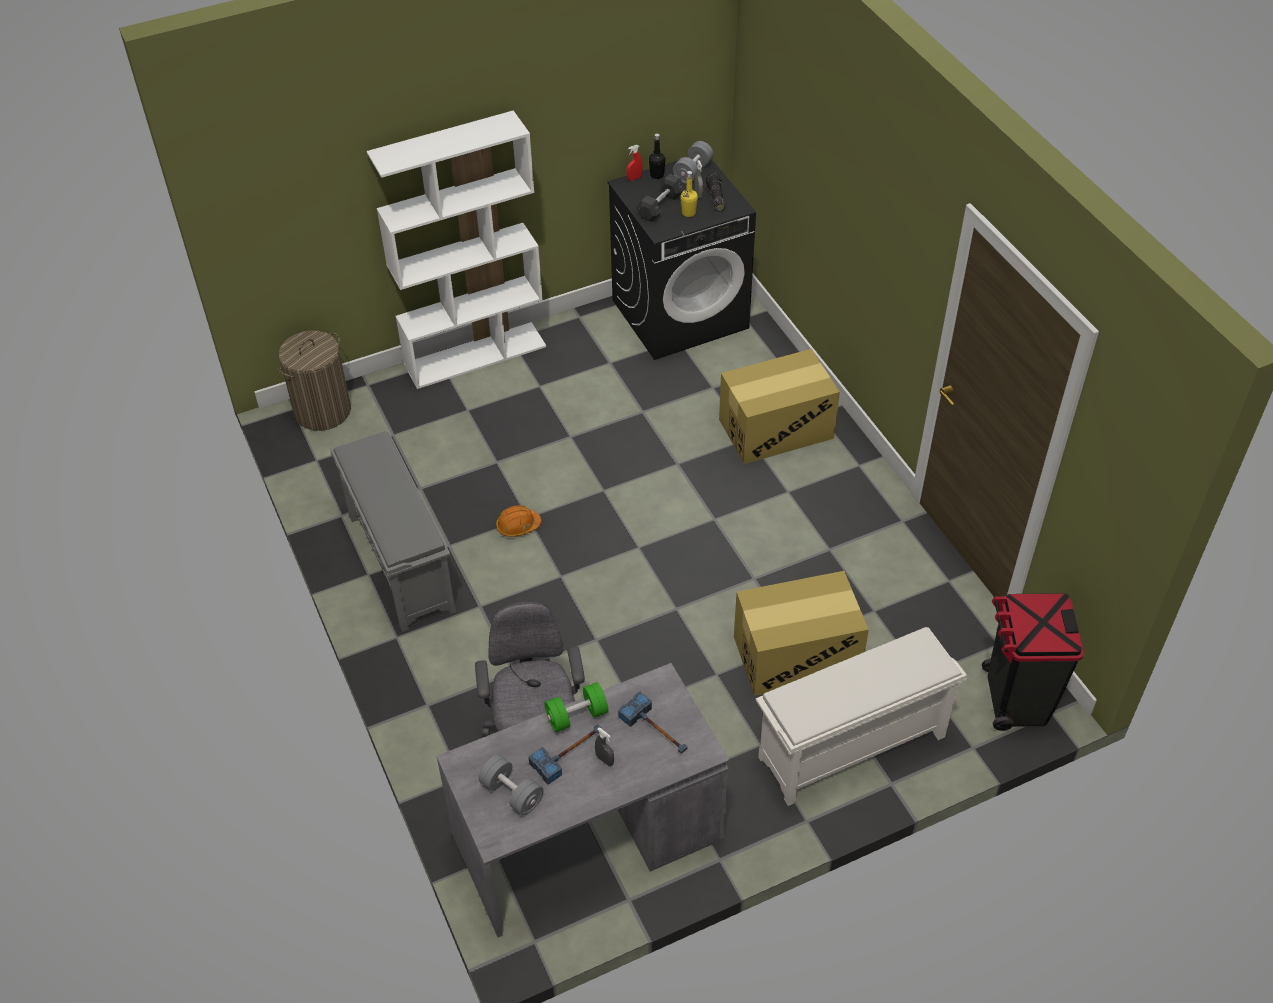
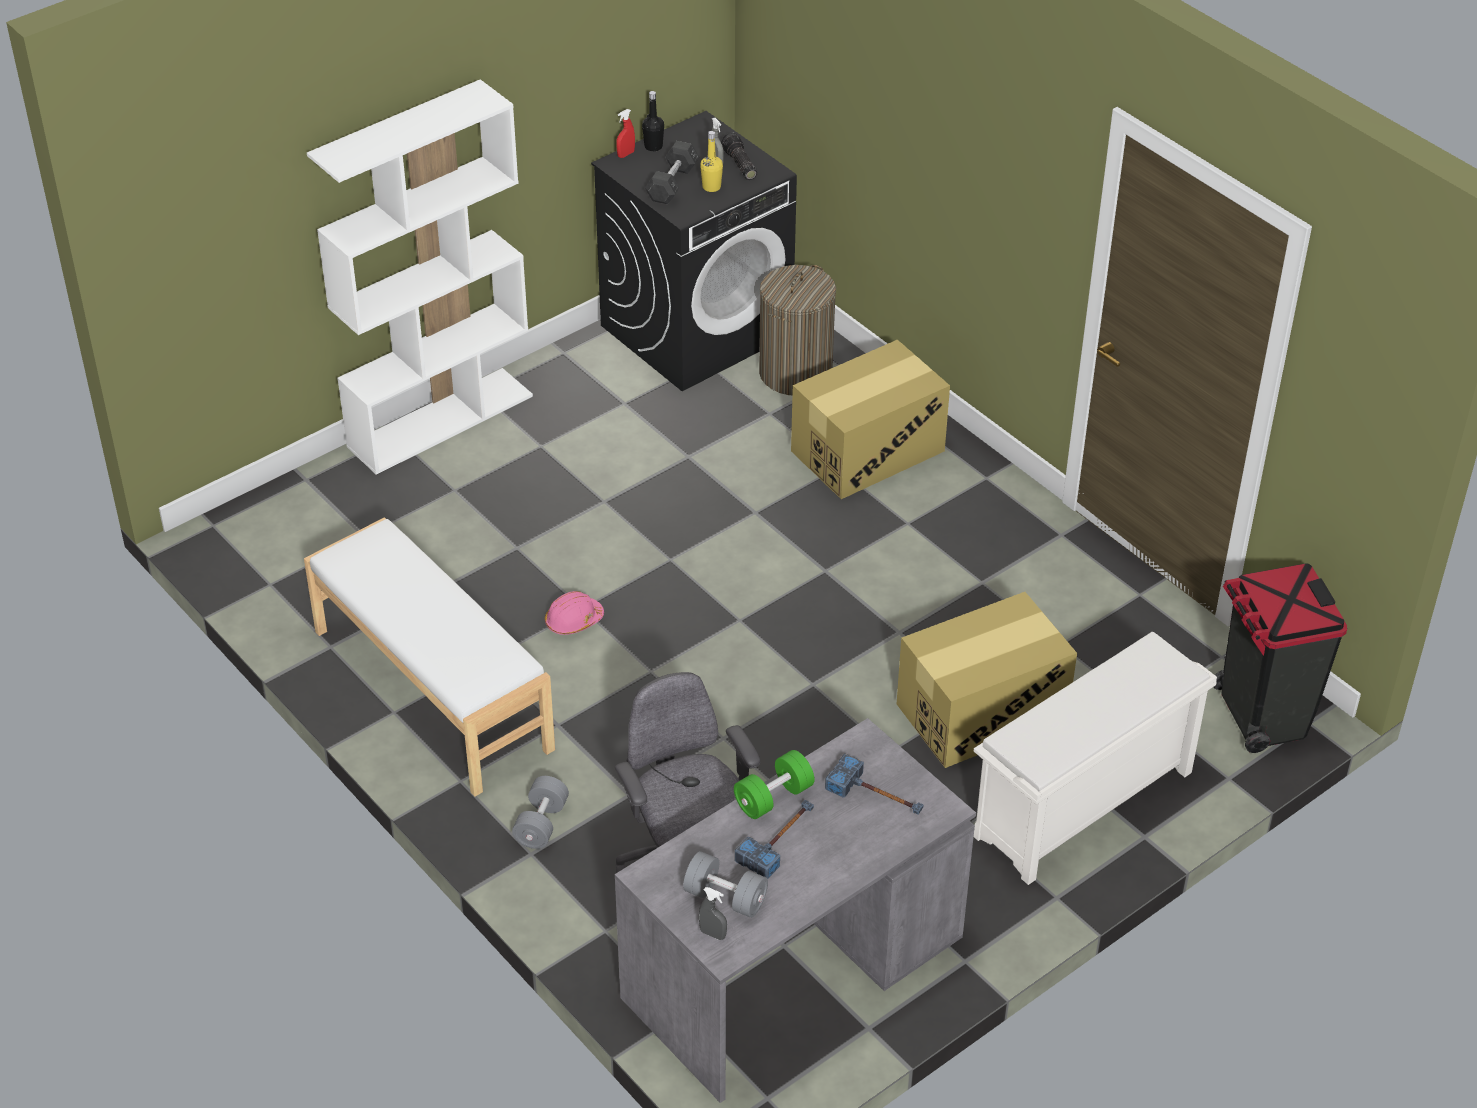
camera: 15 degrees left, 5 degrees down
(323, 411) = (255, 521): laundry basket -> laundry basket (795, 373)
(399, 562) = (431, 690): grey shoe rack -> white bench
(518, 526) = (573, 621): orange hard hat -> pink hard hat
(604, 760) = (826, 840): grey spray bottle -> grey spray bottle (713, 934)
(693, 172) = (698, 137): grey dumbbell -> grey dumbbell (541, 824)

